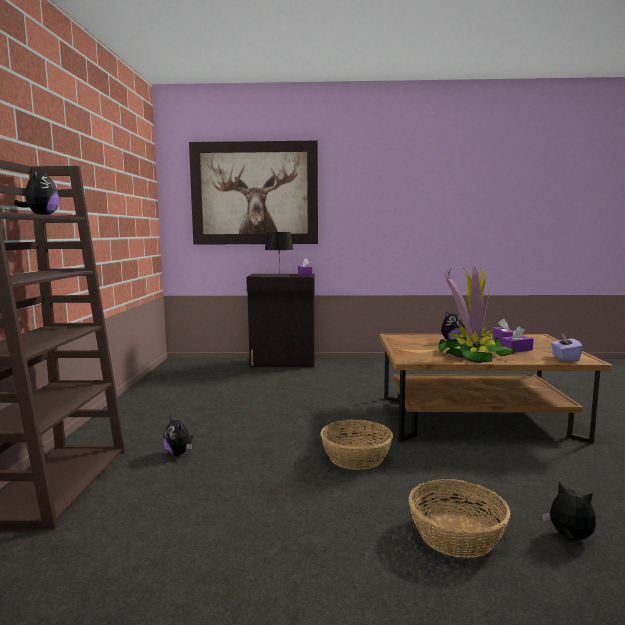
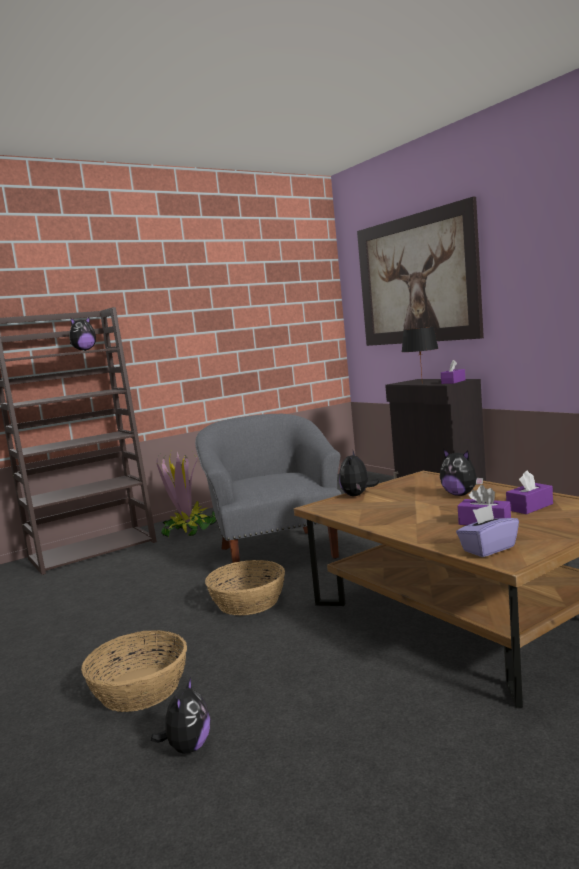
camera: 55 degrees right, 0 degrees up
(179, 453) = (173, 553): plush toy -> plush toy (357, 495)
(274, 423) = (276, 551): none -> grey armchair
(472, 355) = (399, 516): potted plant -> potted plant (189, 530)

